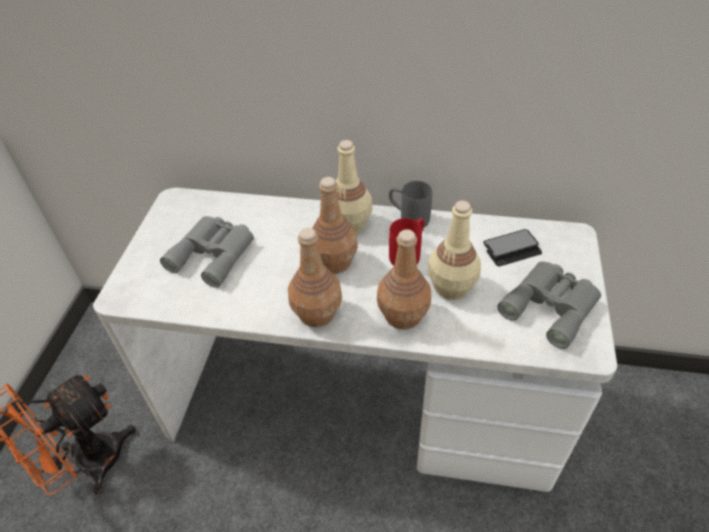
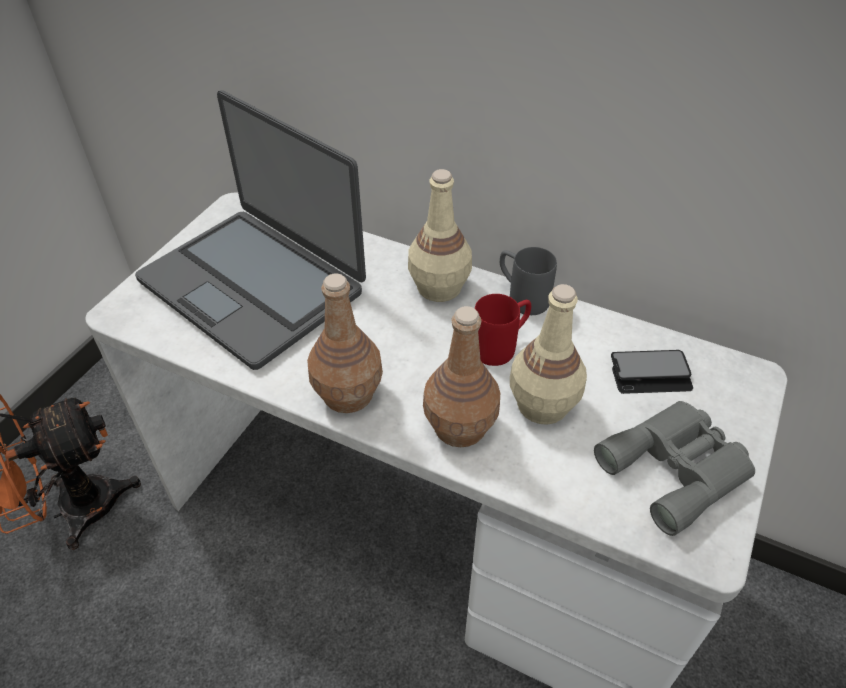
camera: 15 degrees right, 0 degrees up
(214, 253) = (253, 285): grey binoculars -> laptop
(334, 261) = (398, 331): brown bottle -> none

